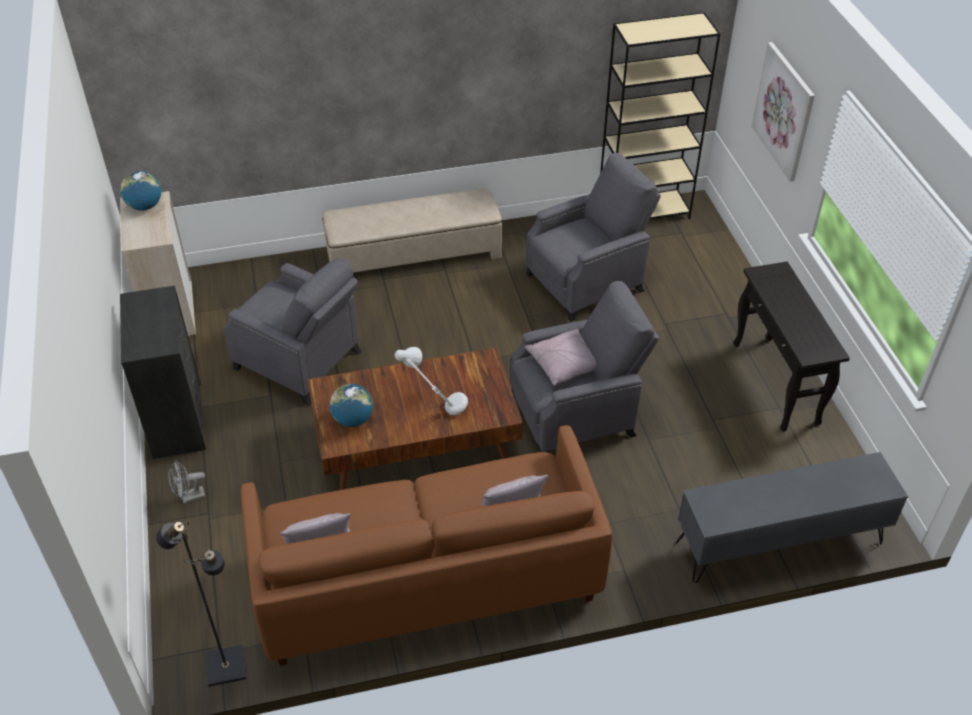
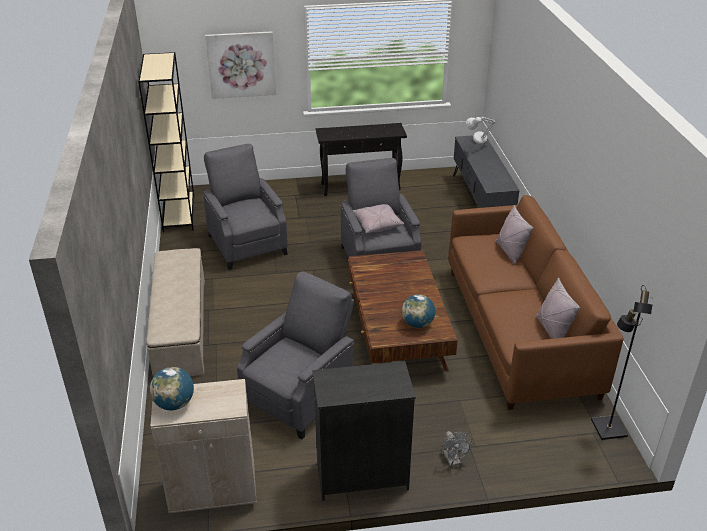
camera: 85 degrees left, 10 degrees down
(433, 405) = (405, 286): grey table lamp -> grey table lamp (478, 147)

